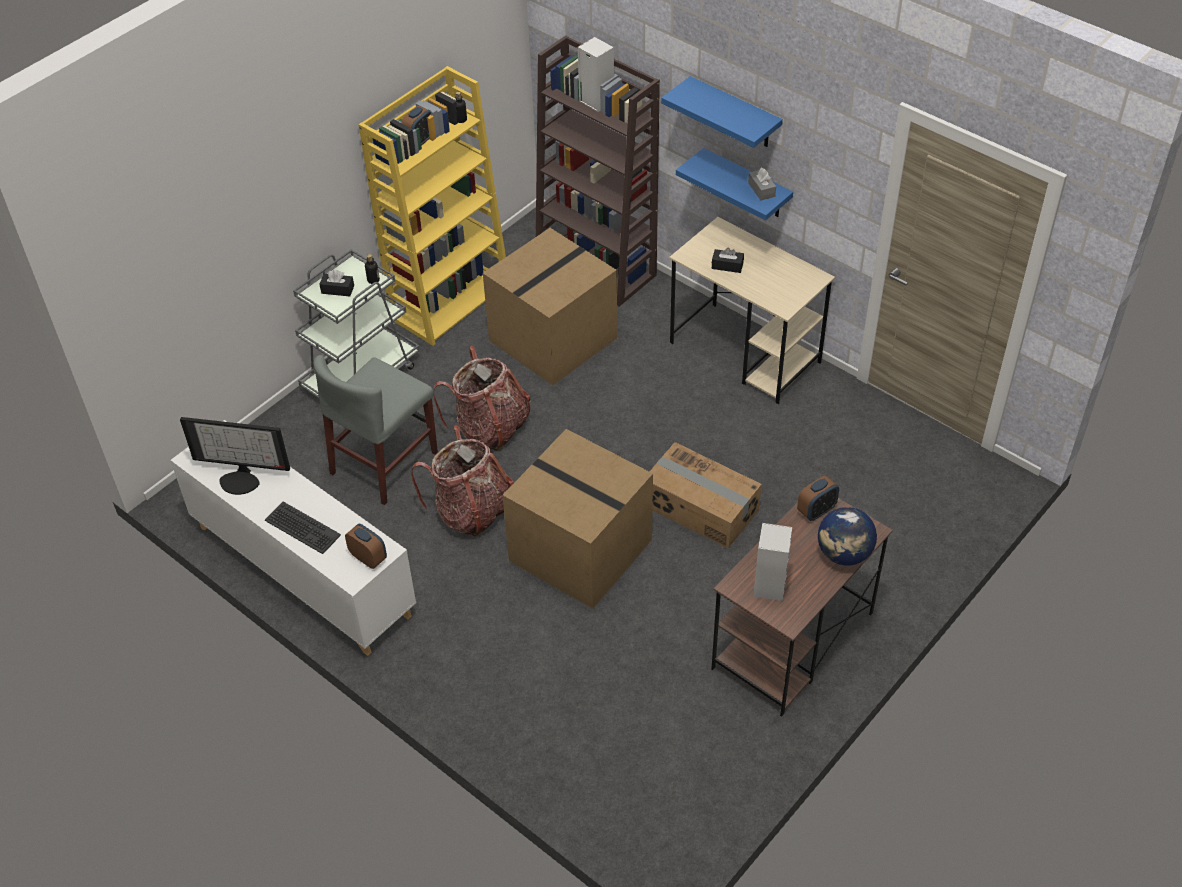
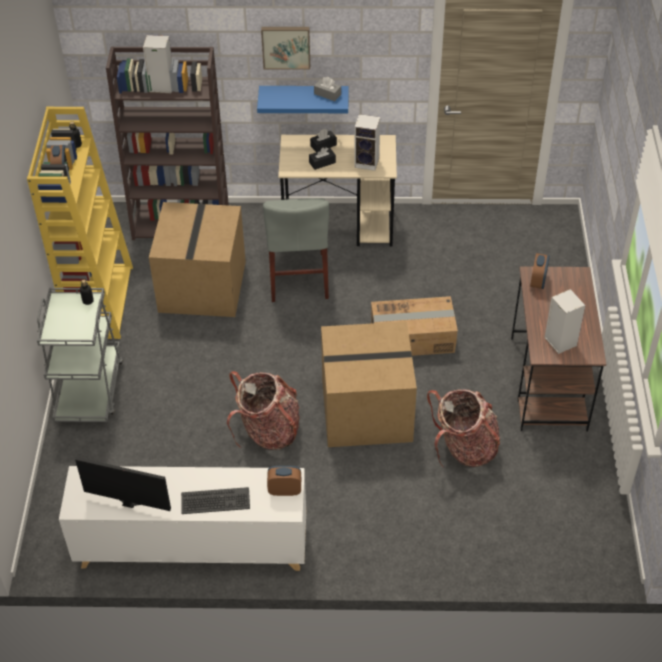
camera: 40 degrees left, 0 degrees up
(241, 479) = (131, 498): monitor -> monitor turned 135 degrees counterclockwise
(337, 289) = (68, 322): black tissue box -> black tissue box (323, 145)
(384, 462) = (171, 437): grey chair -> grey chair (298, 276)
(490, 428) = (222, 370): backpack -> backpack (464, 448)
(734, 113) = (286, 46): blue shelf -> picture
(774, 290) = (368, 162): none -> speaker
(844, 554) = (580, 297): globe -> none

